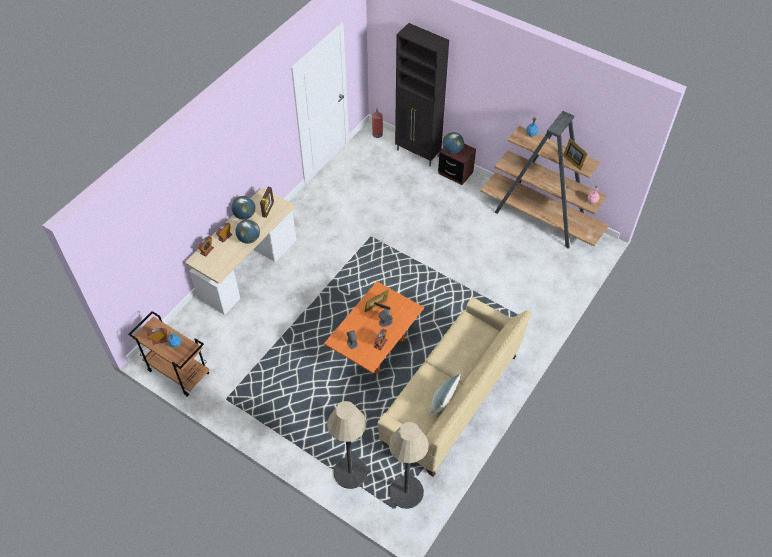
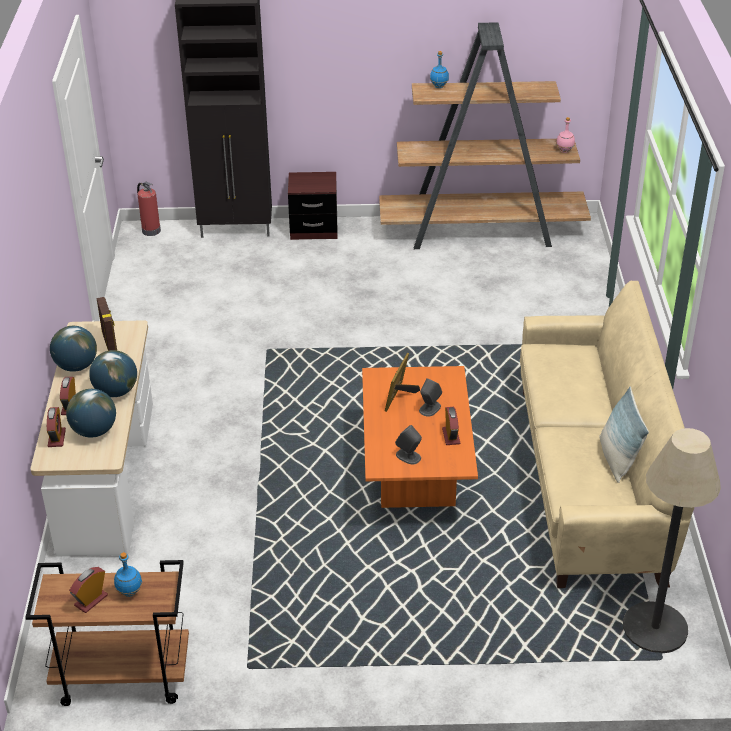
camera: 35 degrees left, 15 degrees down
(350, 472) = (550, 651): floor lamp -> none
(452, 150) = (305, 185): globe -> globe (94, 431)
(573, 160) = (523, 91): picture frame -> none

